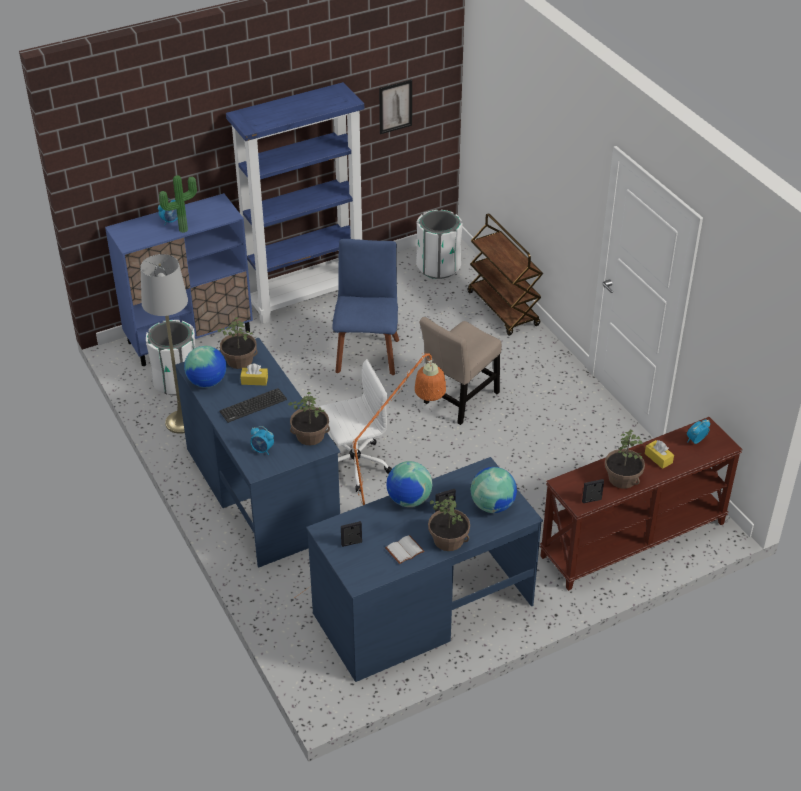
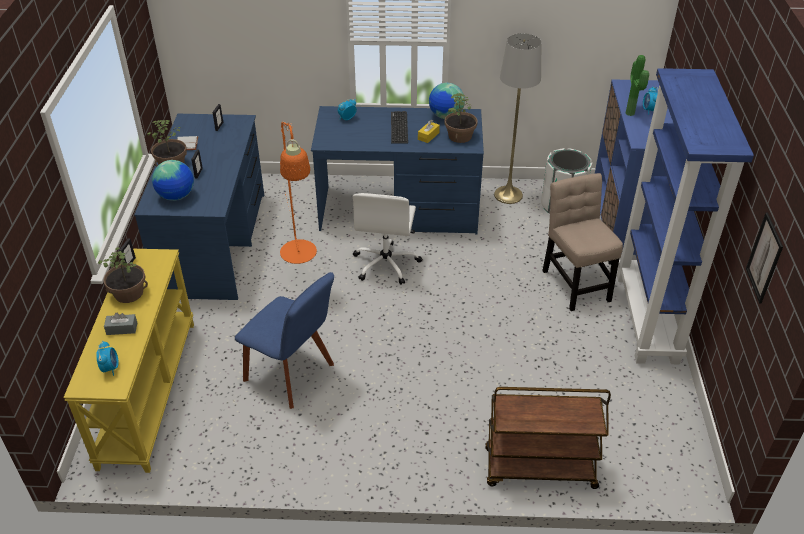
camera: 120 degrees right, 0 degrees up
(310, 435) = (340, 142): potted plant -> none
(367, 353) = (528, 326): blue chair -> blue chair (292, 374)
(409, 500) = (227, 161): globe -> none
(438, 267) = (655, 447): white trash can -> none
(459, 400) = (415, 361): beige chair -> beige chair (575, 282)
(633, 540) = (147, 391): brown console table -> yellow console table
(658, 458) = (122, 329): yellow tissue box -> grey tissue box

